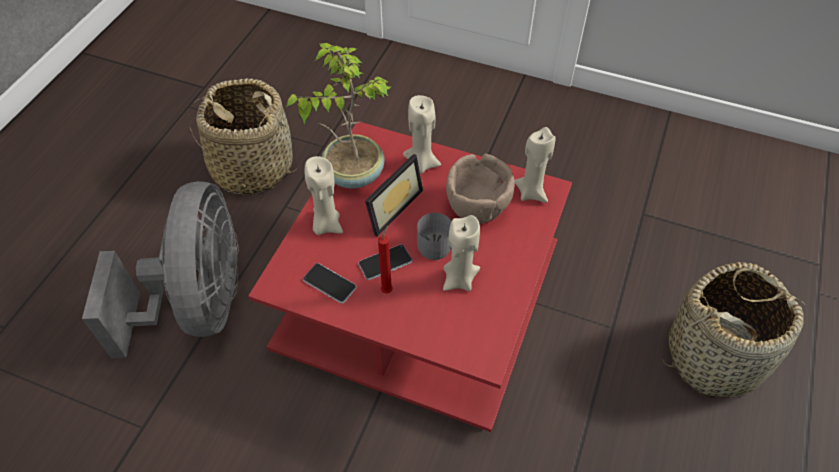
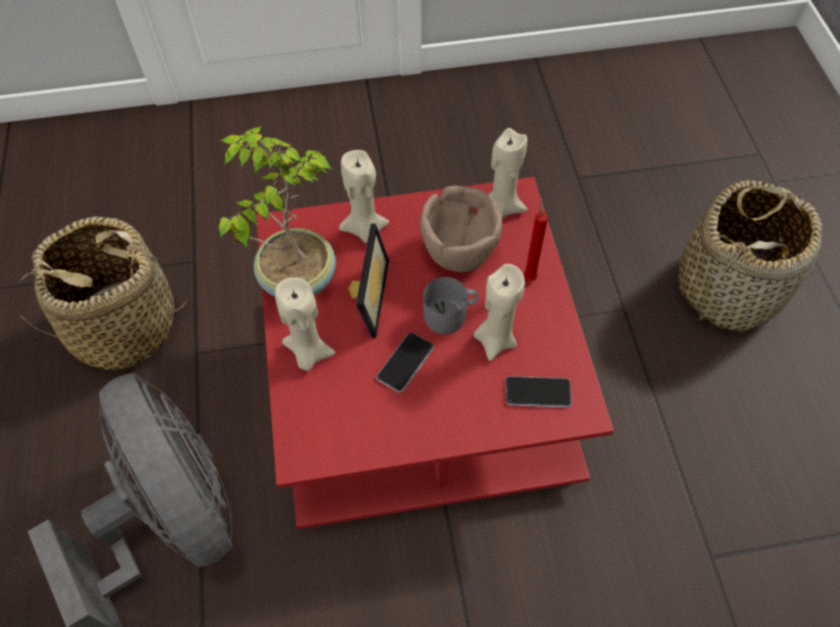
camera: 30 degrees left, 5 degrees up
(329, 283) = (361, 419): phone -> phone (538, 392)
(388, 289) = (429, 391): red candle -> red candle (529, 276)

